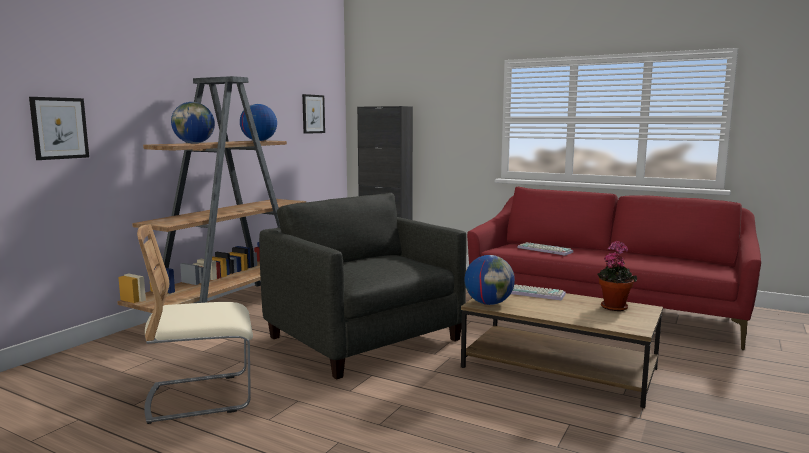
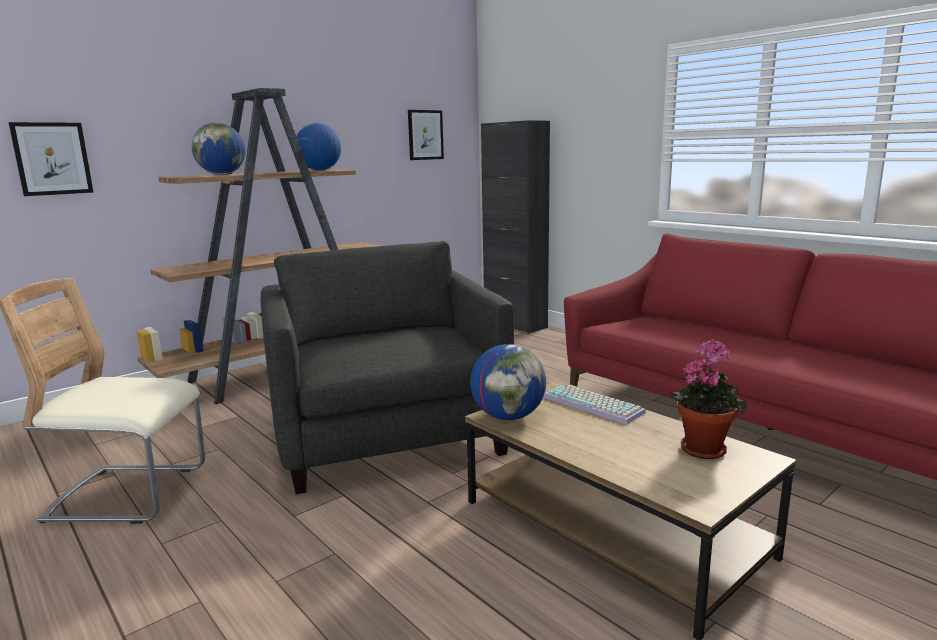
camera: 20 degrees right, 5 degrees up
(543, 250) = (672, 332): keyboard -> none

